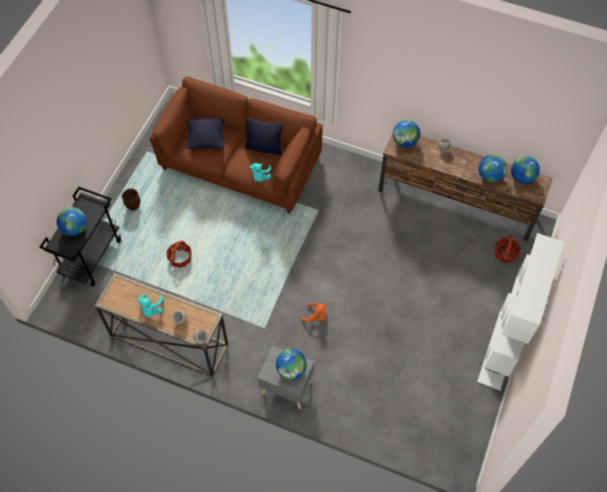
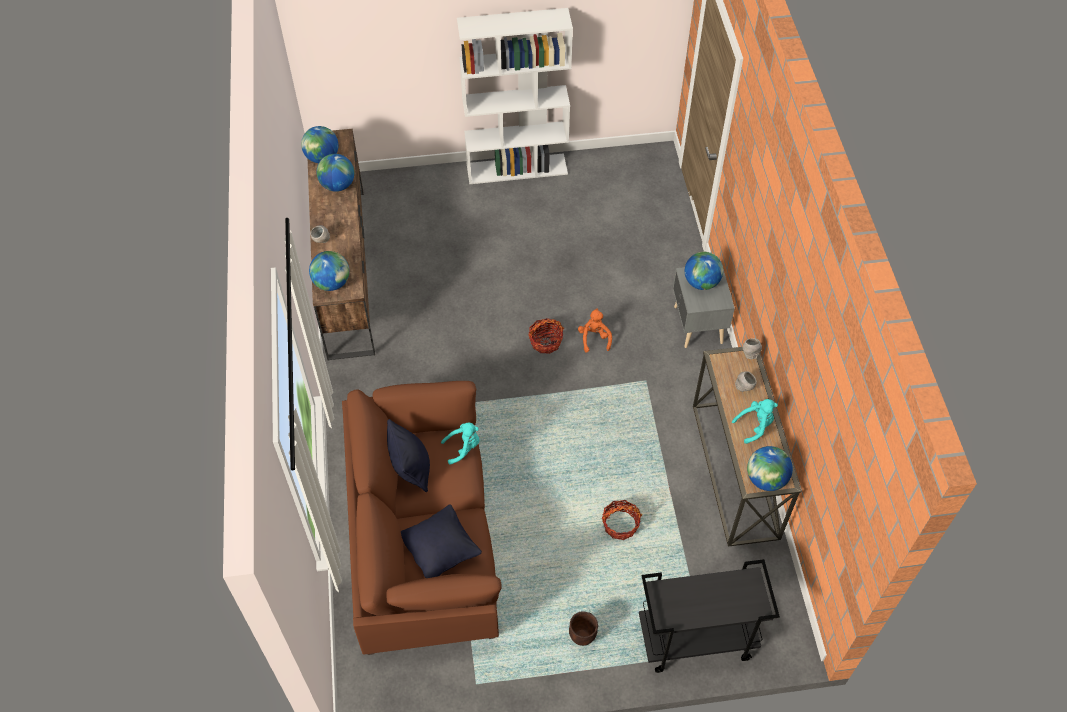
camera: 120 degrees left, 5 degrees down
(74, 229) = (715, 599): globe -> globe (766, 479)
(505, 253) = (392, 203): basket -> basket (545, 342)

